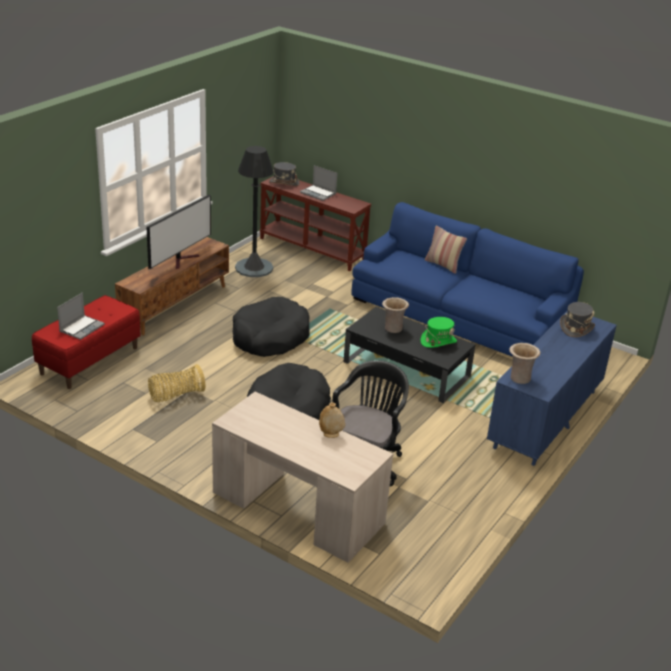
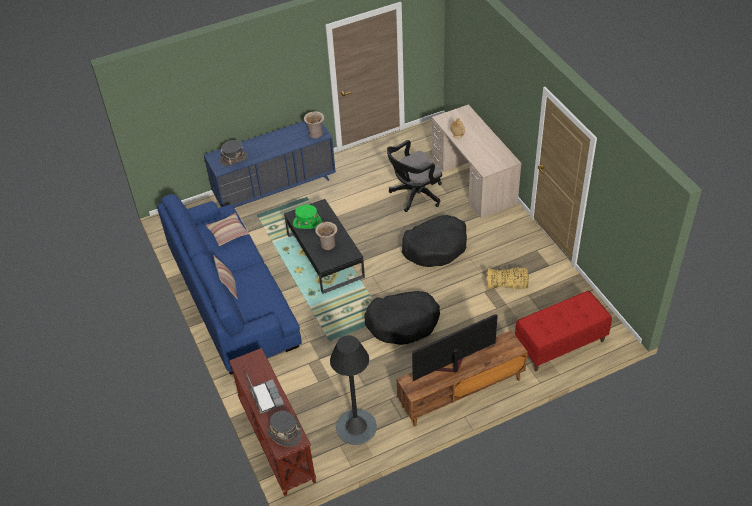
camera: 145 degrees left, 15 degrees up
(82, 328) = (570, 310): laptop -> none
(501, 300) = (228, 233): none -> pillow

